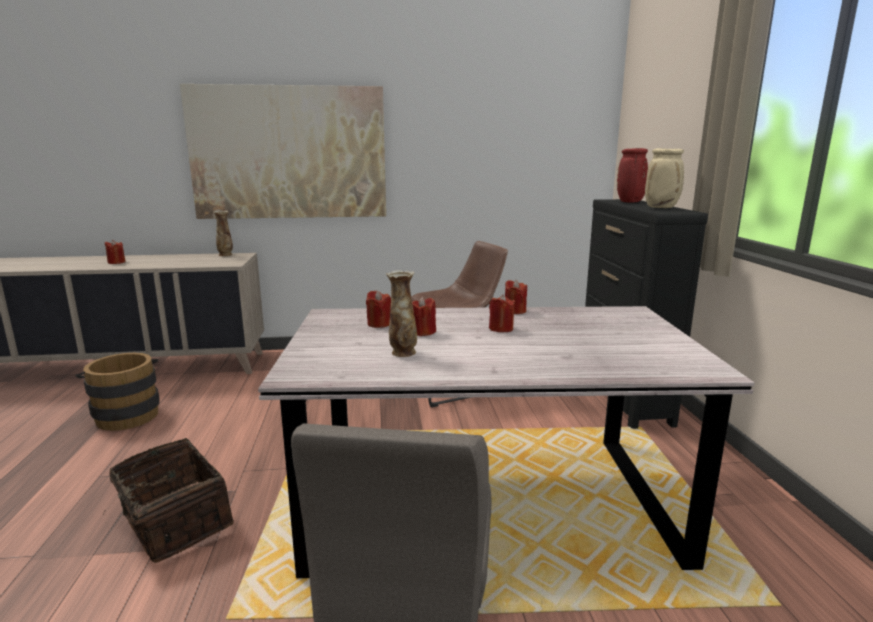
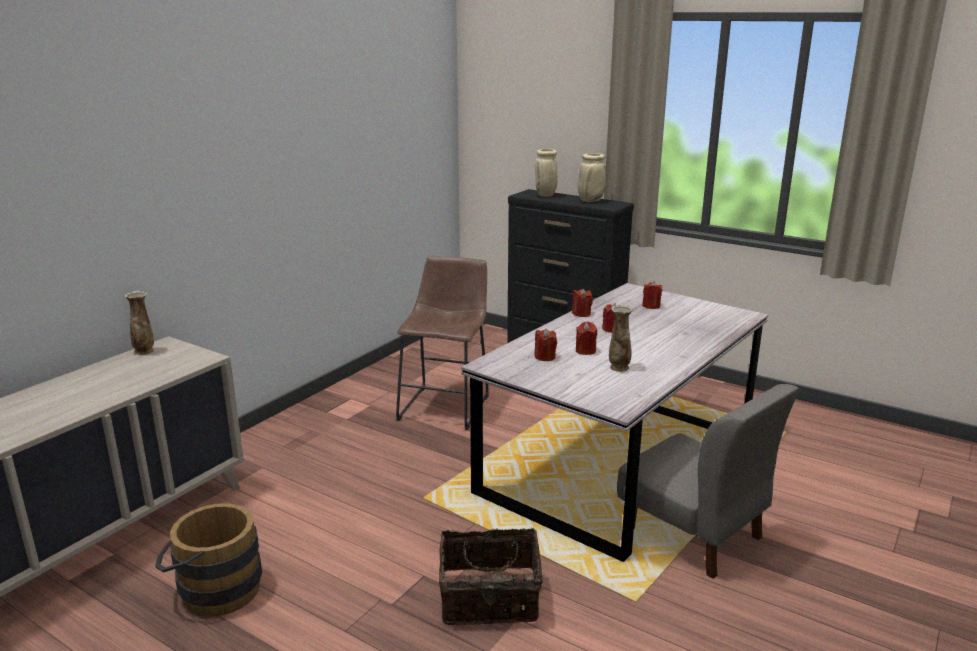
camera: 50 degrees left, 5 degrees up
(116, 262) = (35, 412): red candle -> red candle (651, 306)
(289, 153) = (192, 195): picture -> none
(630, 202) = (546, 195): red vase -> beige vase

